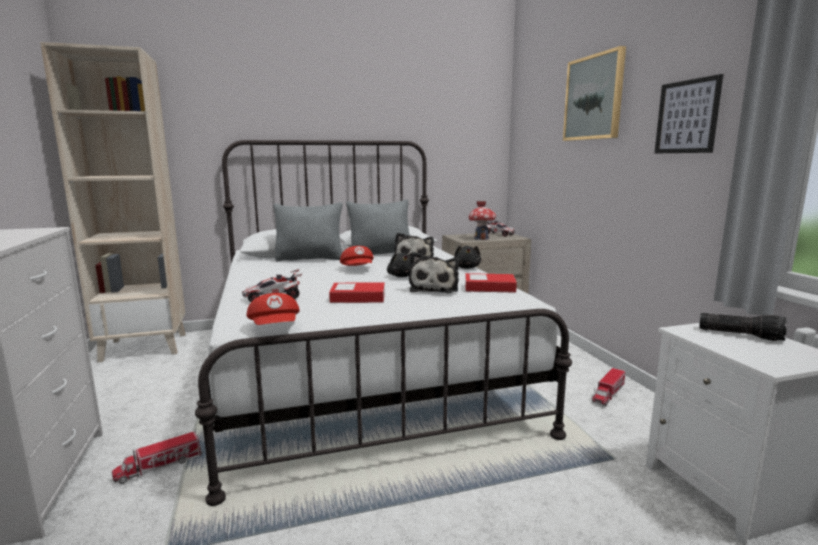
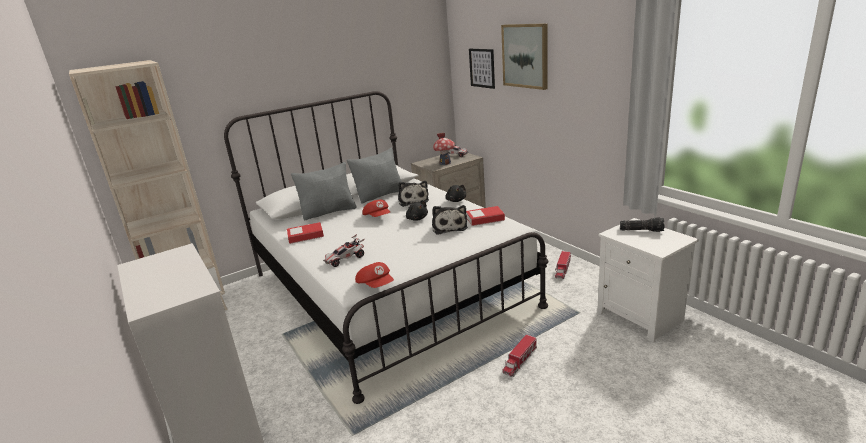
camera: 15 degrees left, 10 degrees up
(159, 466) = (300, 392): toy truck -> toy truck (520, 361)
(358, 298) = (405, 247): book -> book (305, 236)
(687, 117) = (595, 83): picture -> picture (482, 68)

